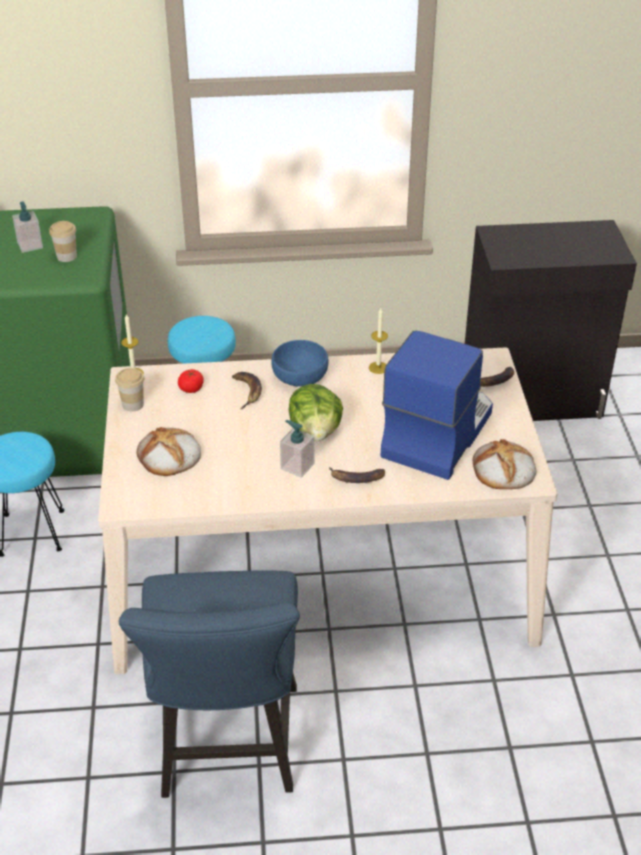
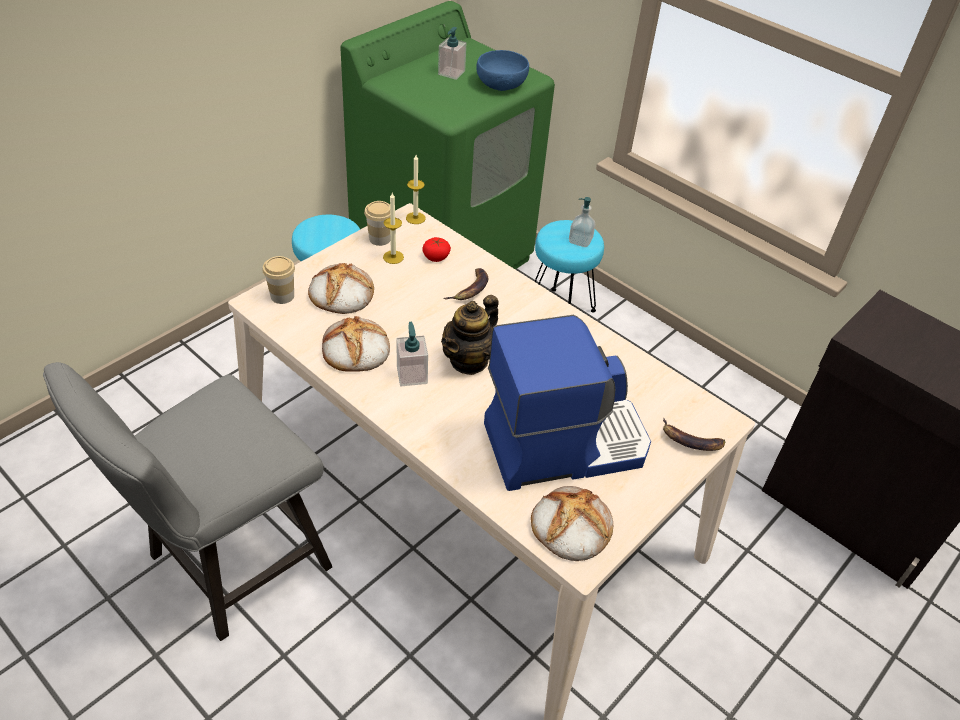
camera: 45 degrees right, 5 degrees up
(66, 256) = (461, 94): cup -> cup (282, 296)
(210, 329) = (580, 241): none -> soap dispenser
(227, 751) = (228, 567): blue chair -> grey chair
(238, 480) = (355, 349): none -> bread
(300, 376) = (528, 308): blue bowl -> blue bowl (502, 84)
(315, 432) = (469, 360): lettuce -> teapot
(356, 478) = (438, 423): banana -> none
(378, 367) = (603, 349): candle -> candle (393, 257)

